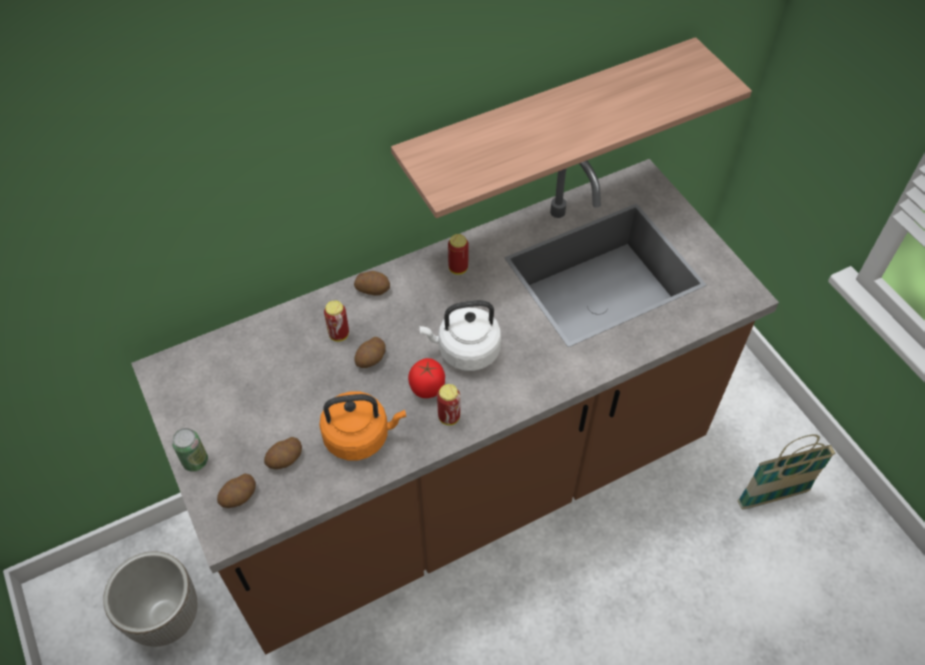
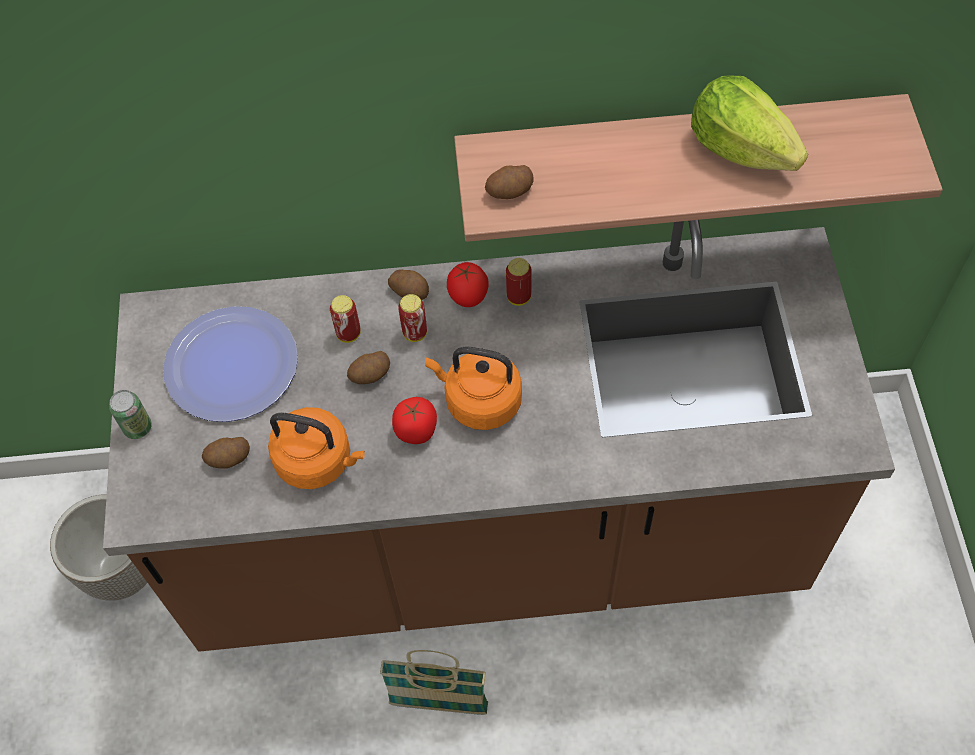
camera: 25 degrees right, 5 degrees up
(239, 497) = (164, 483): potato -> potato (510, 192)
(253, 388) = (231, 365): none -> plate
(420, 280) = (468, 297): none -> tomato
(449, 417) = (424, 473): can -> can (415, 333)
(465, 351) = (479, 401): white kettle -> orange kettle
(604, 100) = (740, 149): none -> lettuce
(772, 497) = (869, 696): basket -> basket (439, 704)

